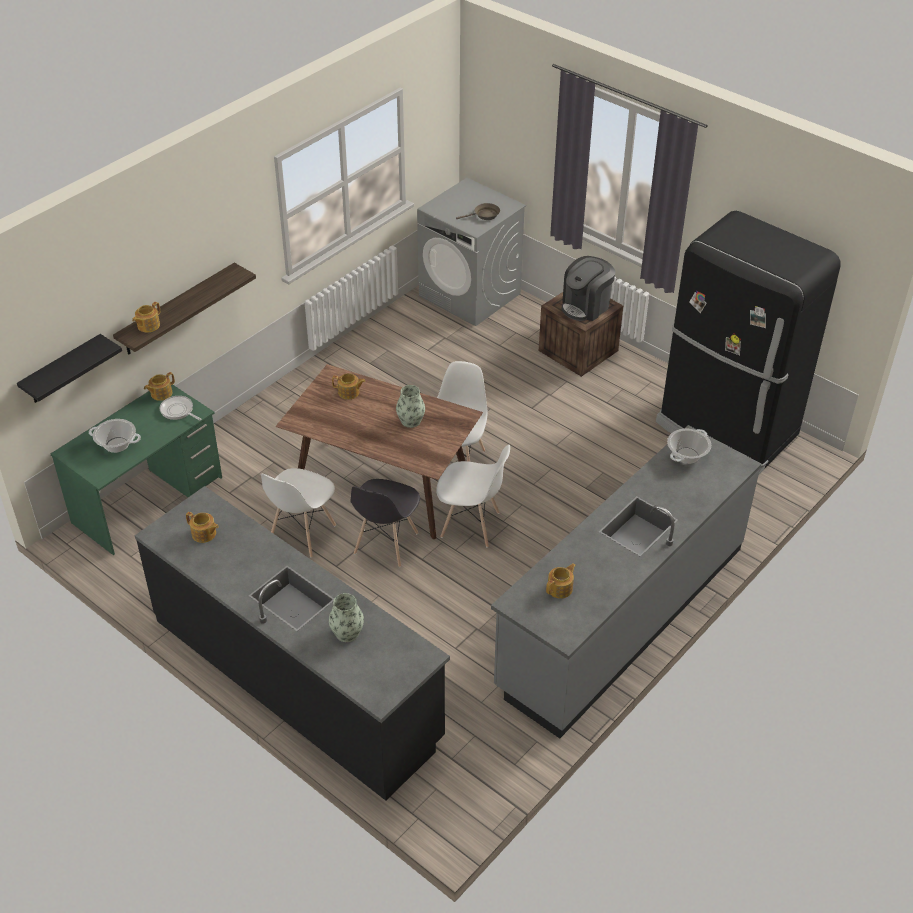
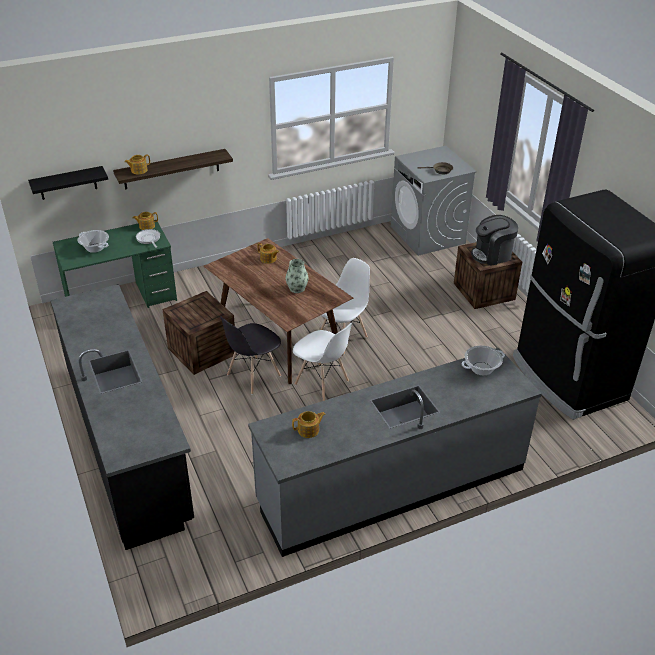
camera: 25 degrees right, 5 degrees down
(204, 534) = (93, 313): teapot -> none
(302, 533) = (202, 351): white chair -> crate
(347, 632) = (132, 406): vase -> none

